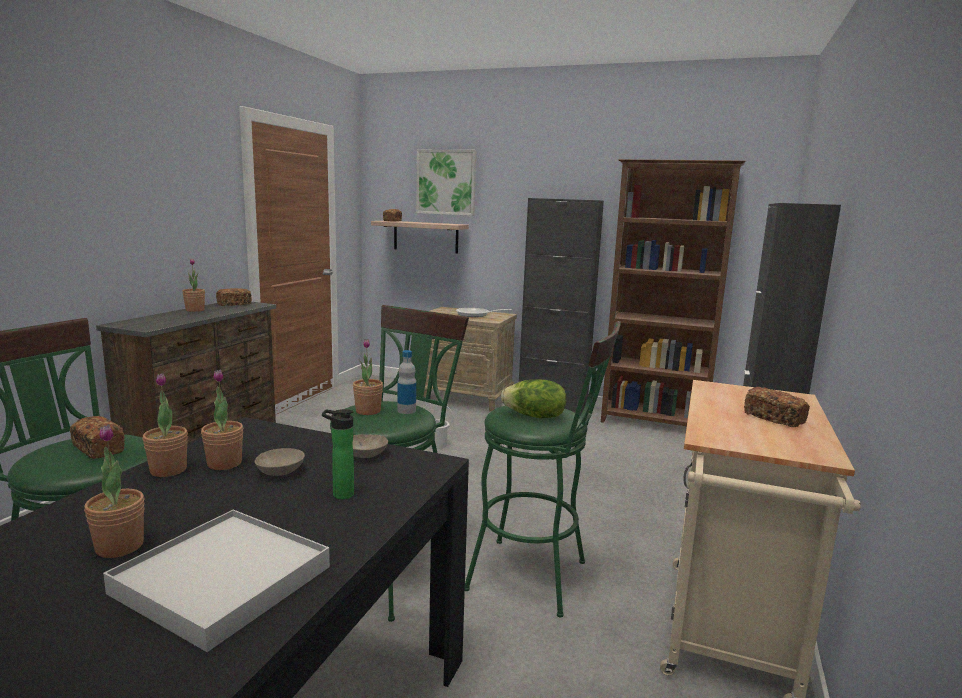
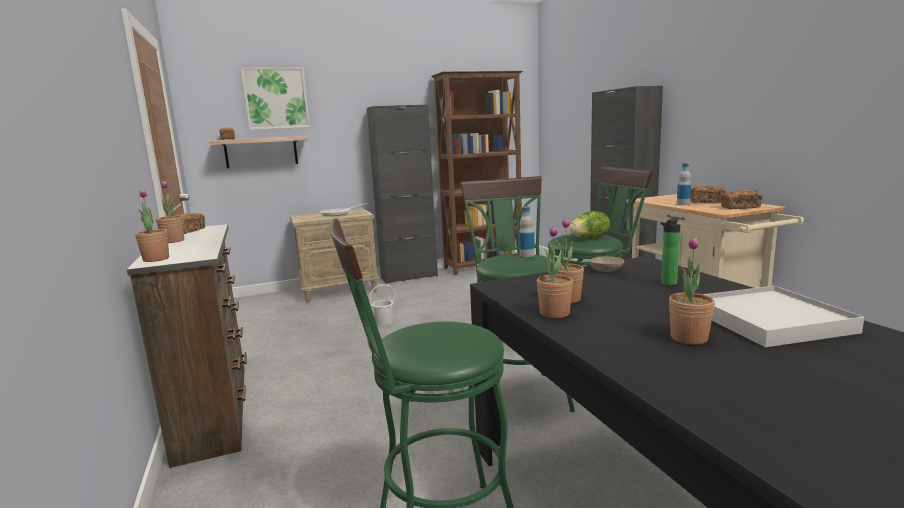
camera: 40 degrees left, 0 degrees up
(98, 448) = (443, 333): bread -> bread (740, 207)
(281, 472) = (606, 289): beige bowl -> none
(368, 411) = (509, 261): potted plant -> potted plant (156, 259)
(721, 410) = (683, 204): none -> bottle

